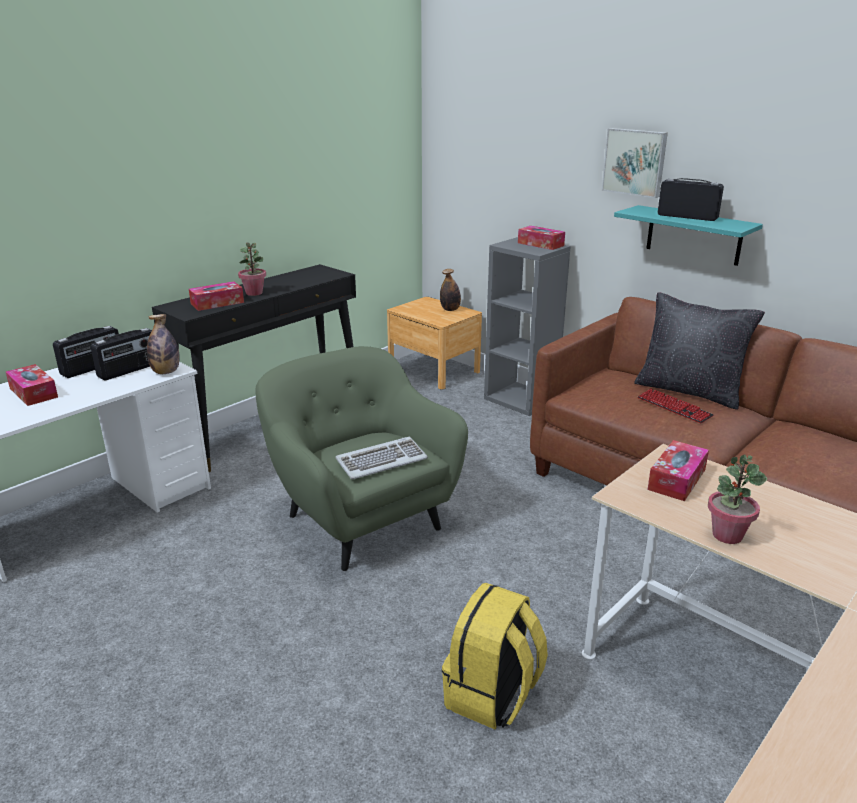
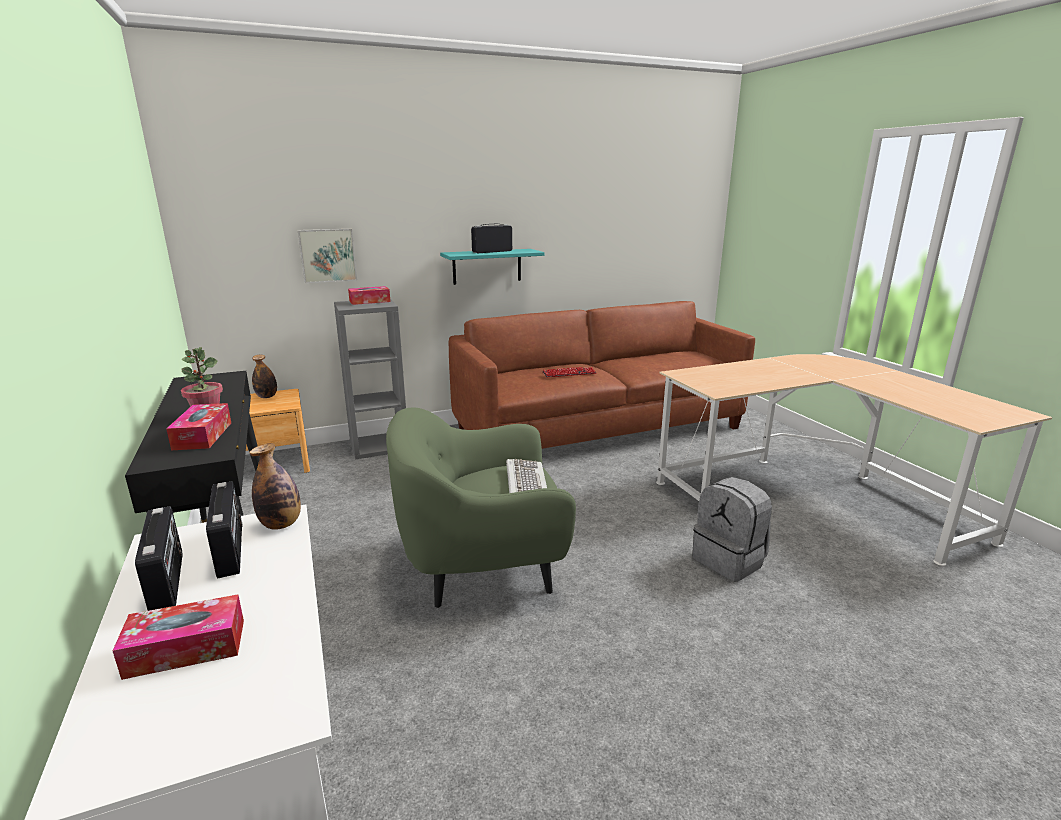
camera: 65 degrees left, 5 degrees down
(492, 696) = (729, 560): yellow backpack -> grey backpack
(635, 162) = (431, 219): picture -> picture (327, 255)
(676, 479) = (705, 378): tissue box -> none
(689, 391) = (547, 366): black pillow -> none
(727, 535) = (768, 383): potted plant -> none

